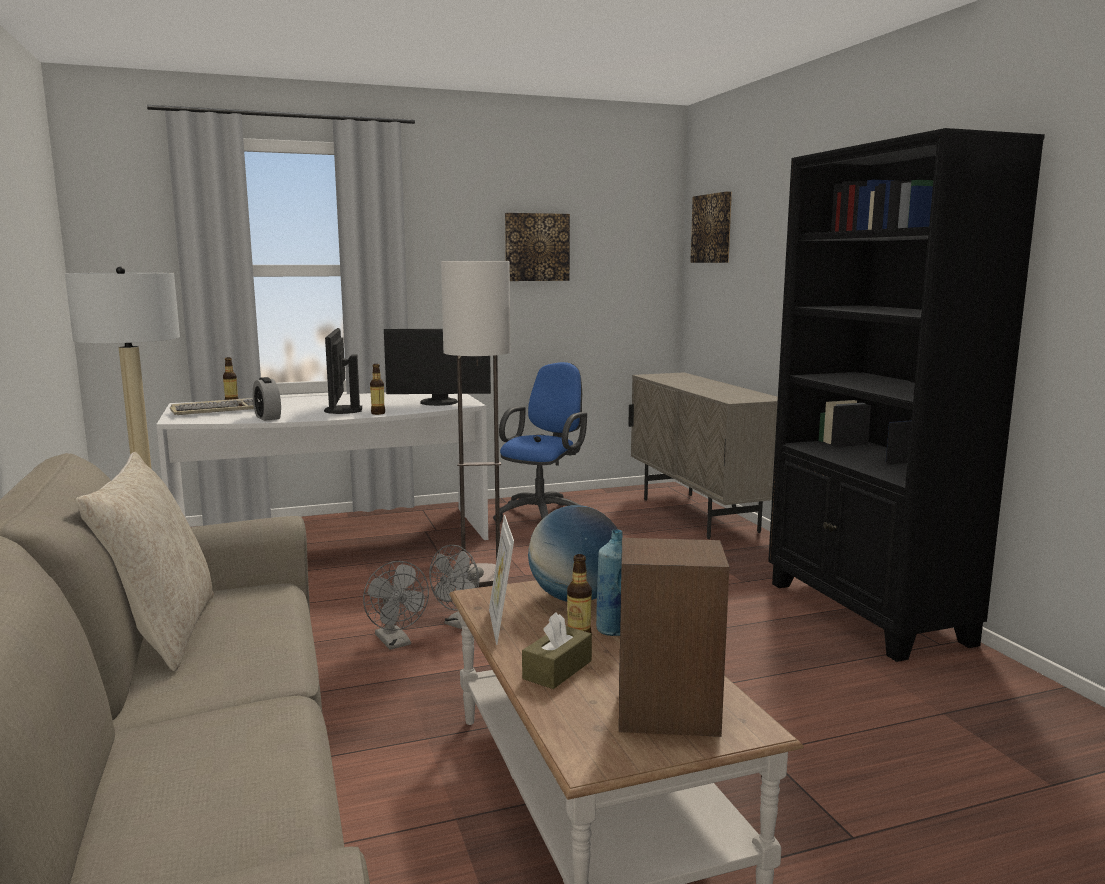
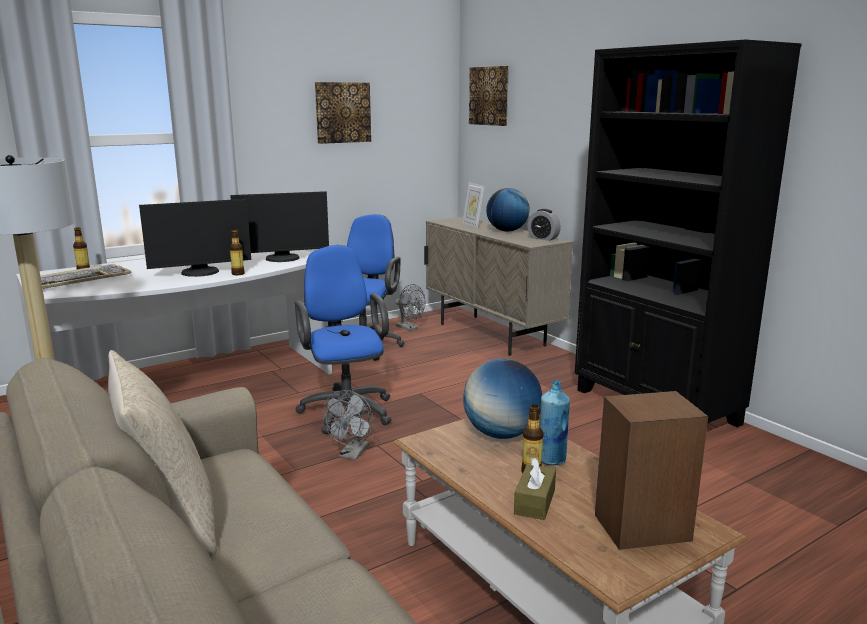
camera: 15 degrees left, 5 degrees up
(267, 417) = (136, 285): alarm clock -> alarm clock (543, 238)
(341, 410) = (200, 272): monitor -> monitor turned 90 degrees counterclockwise
(396, 643) = (307, 480): grey fan -> grey fan (409, 328)
(481, 577) = (346, 409): floor lamp -> blue office chair
(501, 626) = (461, 467): picture frame -> picture frame (472, 225)
(718, 387) = (507, 231): none -> globe

